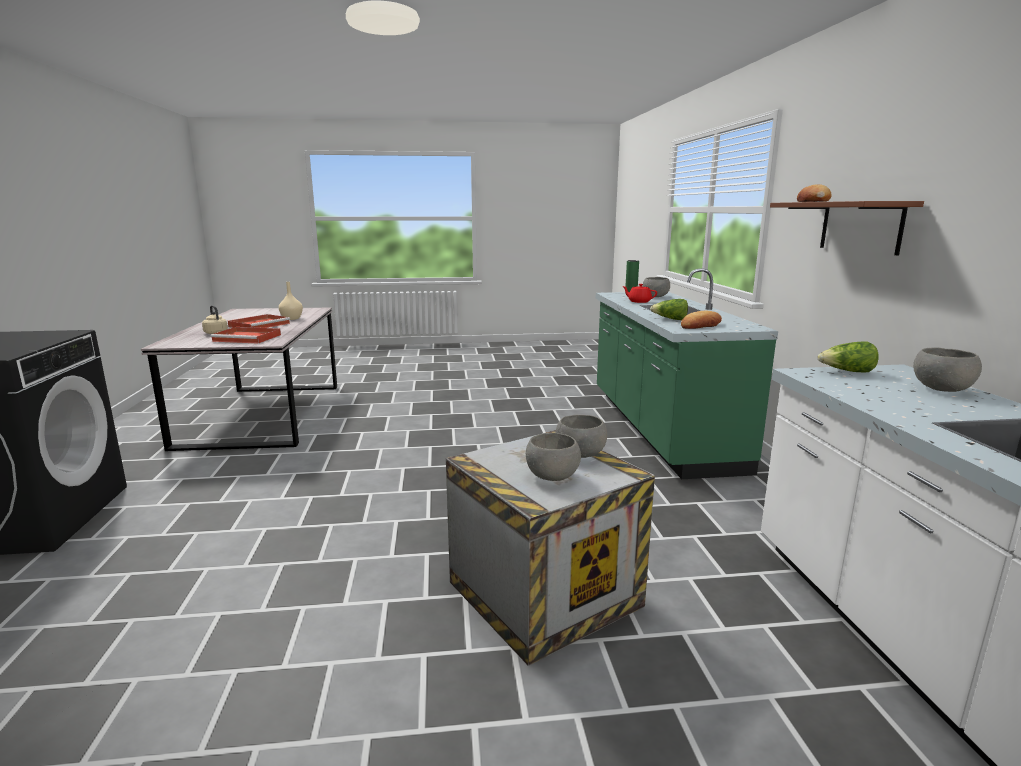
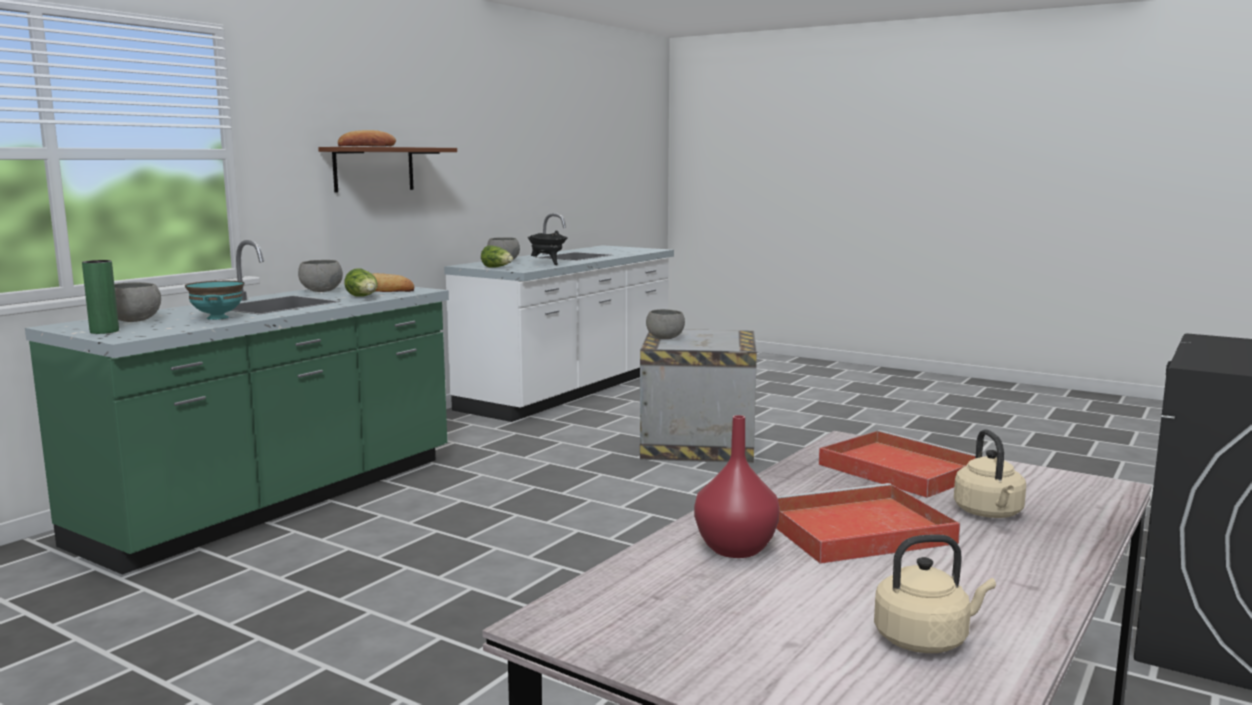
camera: 140 degrees left, 5 degrees down
(239, 316) = (925, 639): none -> beige kettle
(291, 319) = (737, 549): beige vase -> red vase
(552, 477) = (708, 336): grey bowl -> grey bowl (322, 291)
(639, 301) = (218, 318): red teapot -> turquoise bowl
(879, 397) = (548, 264): none -> black cooking pot

